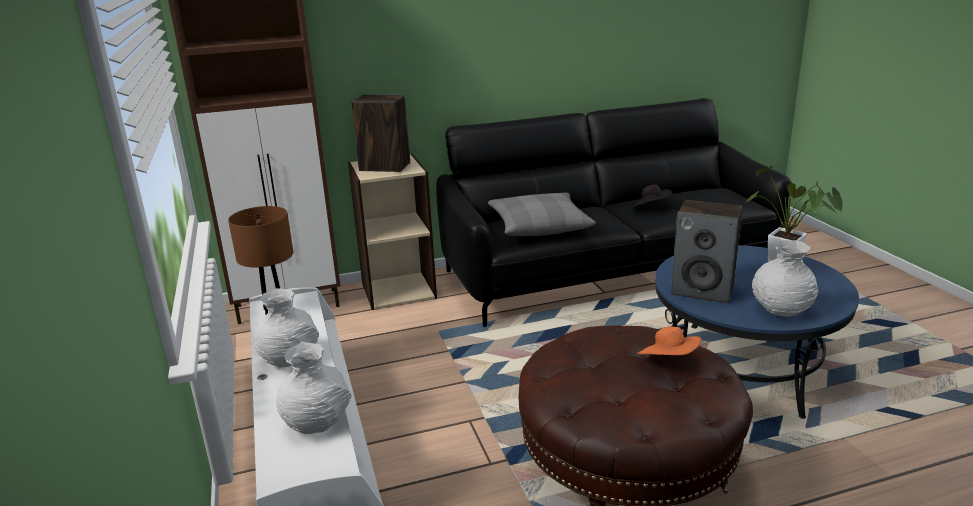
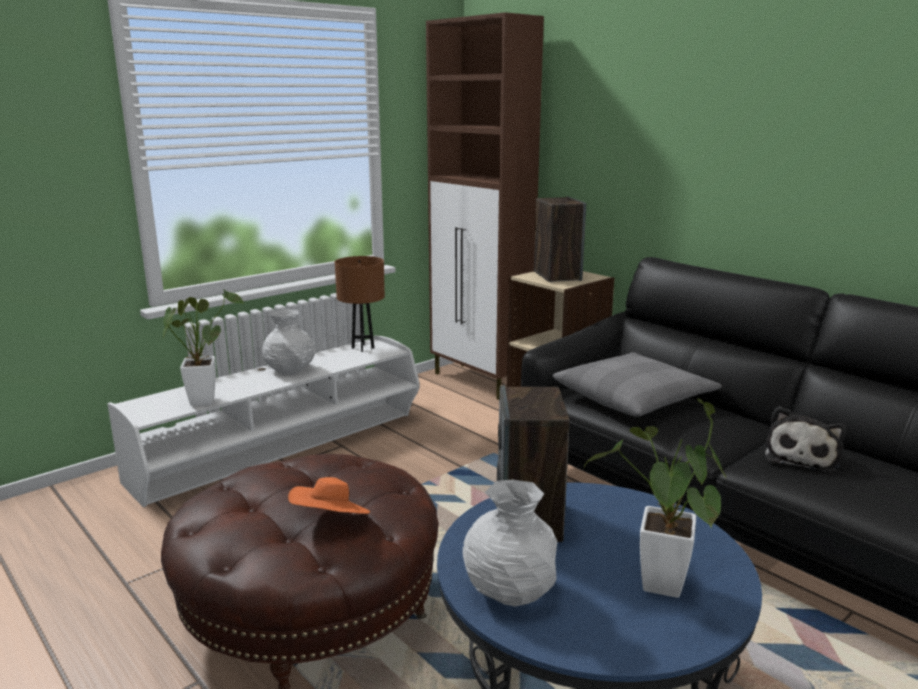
camera: 65 degrees right, 5 degrees down
(317, 422) = (204, 399): white vase -> potted plant
(650, 208) = (802, 457): black hat -> plush toy

